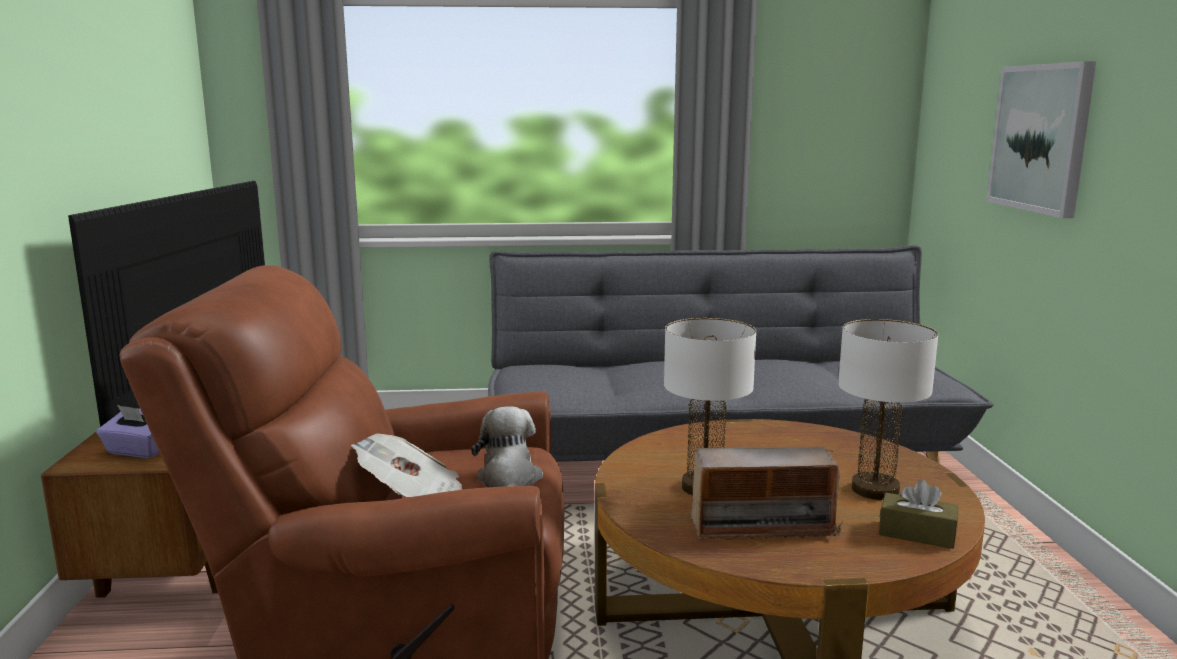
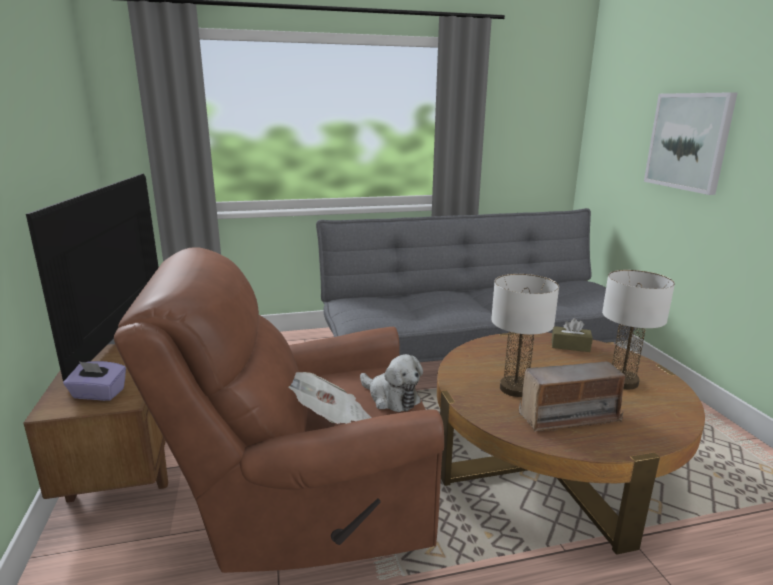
camera: 10 degrees left, 5 degrees up
(509, 481) = (391, 398): plush toy -> plush toy turned 150 degrees clockwise
(917, 533) = (666, 414): brown tissue box -> brown tissue box (570, 346)

